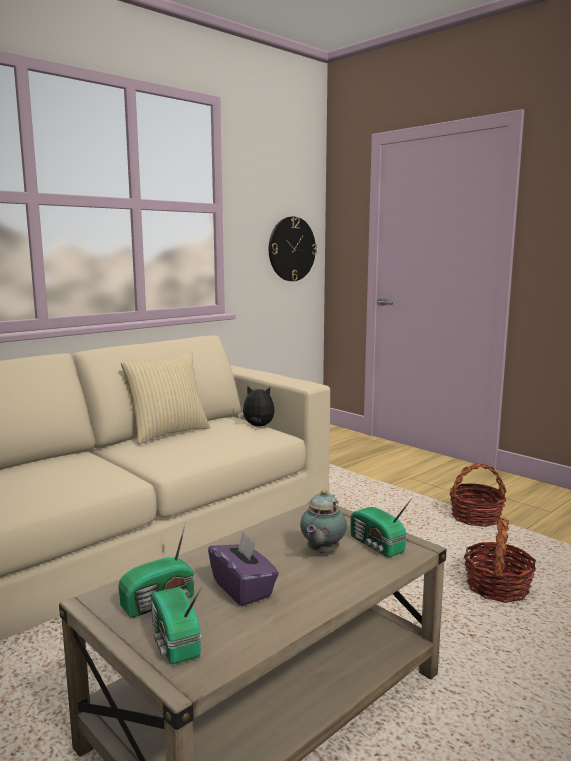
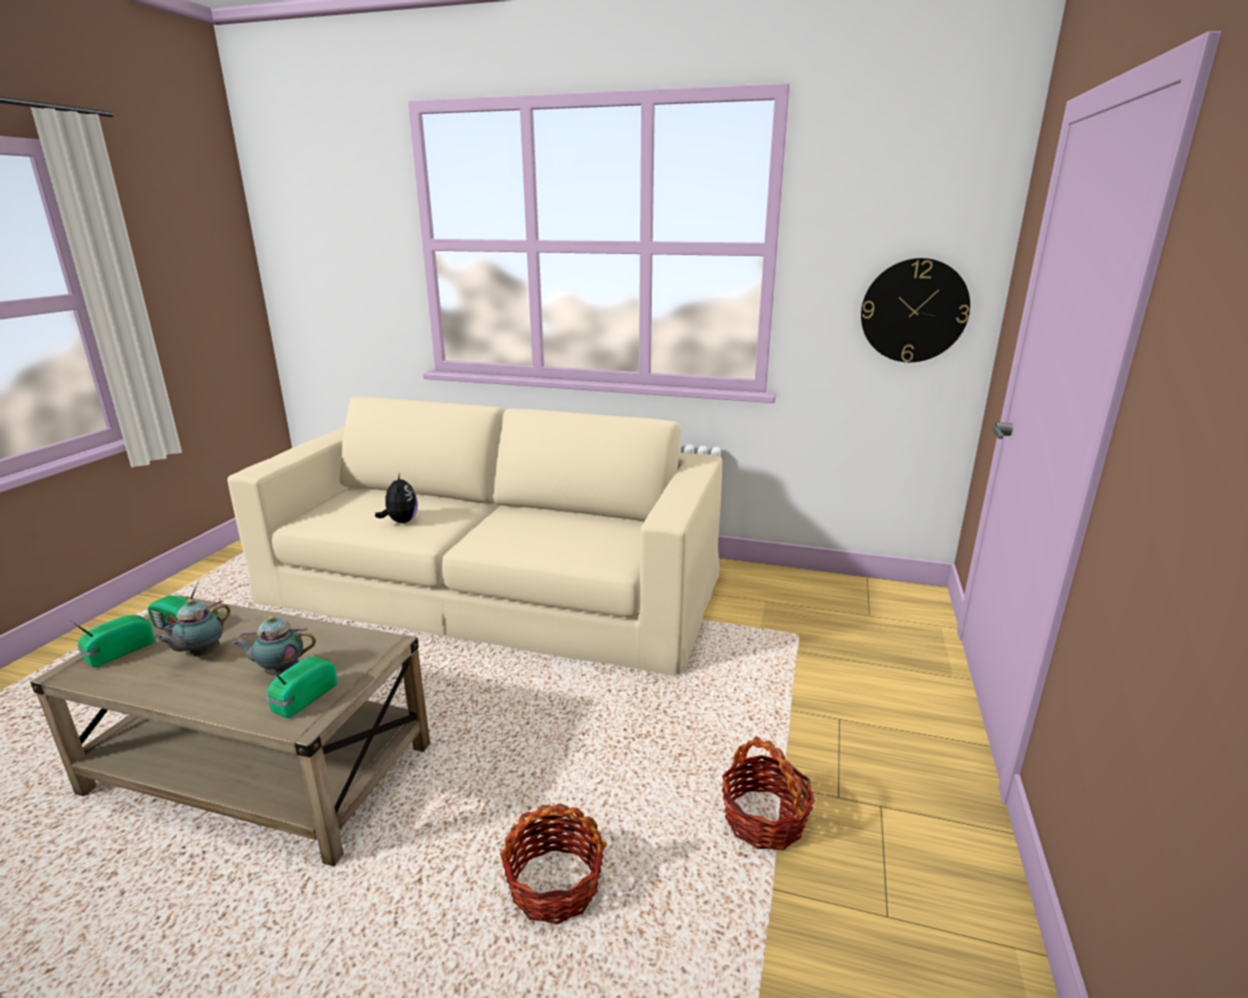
camera: 60 degrees right, 10 degrees up
(167, 433) = (553, 514): pillow -> none
(243, 589) = (201, 654): purple tissue box -> teapot
(258, 426) = (632, 545): plush toy -> plush toy (401, 521)

